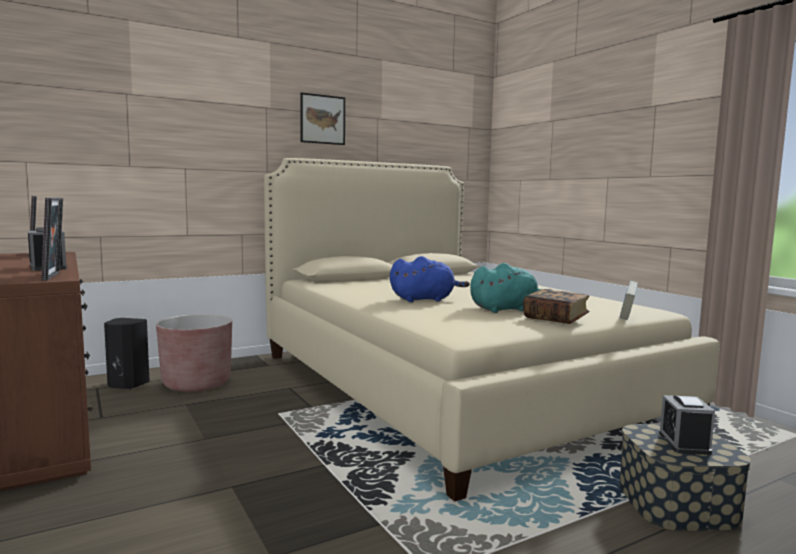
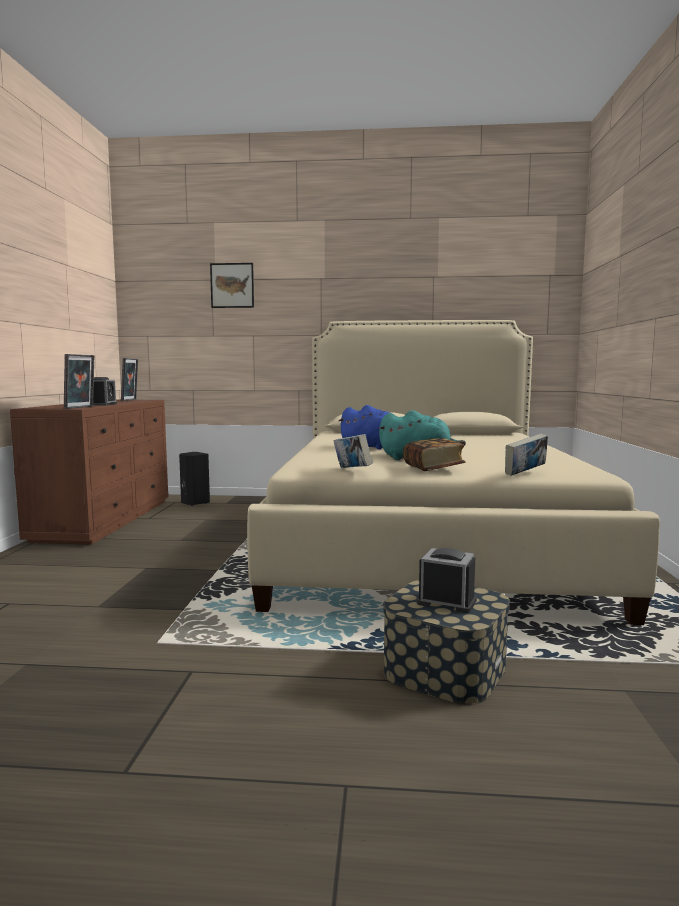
camera: 35 degrees right, 0 degrees up
(196, 384) = (235, 508): brown planter -> none
(322, 119) = (373, 283): picture -> picture (232, 285)
(509, 330) = (352, 470): none -> book
(684, 443) = (446, 602): alarm clock -> alarm clock turned 75 degrees clockwise

